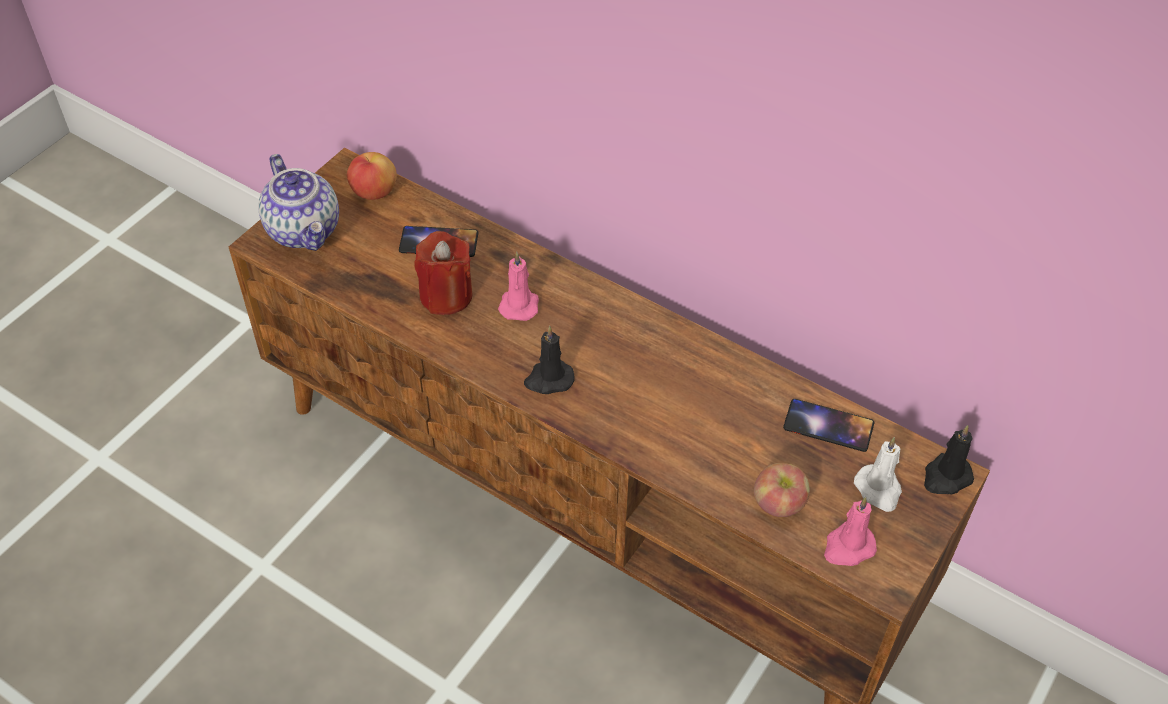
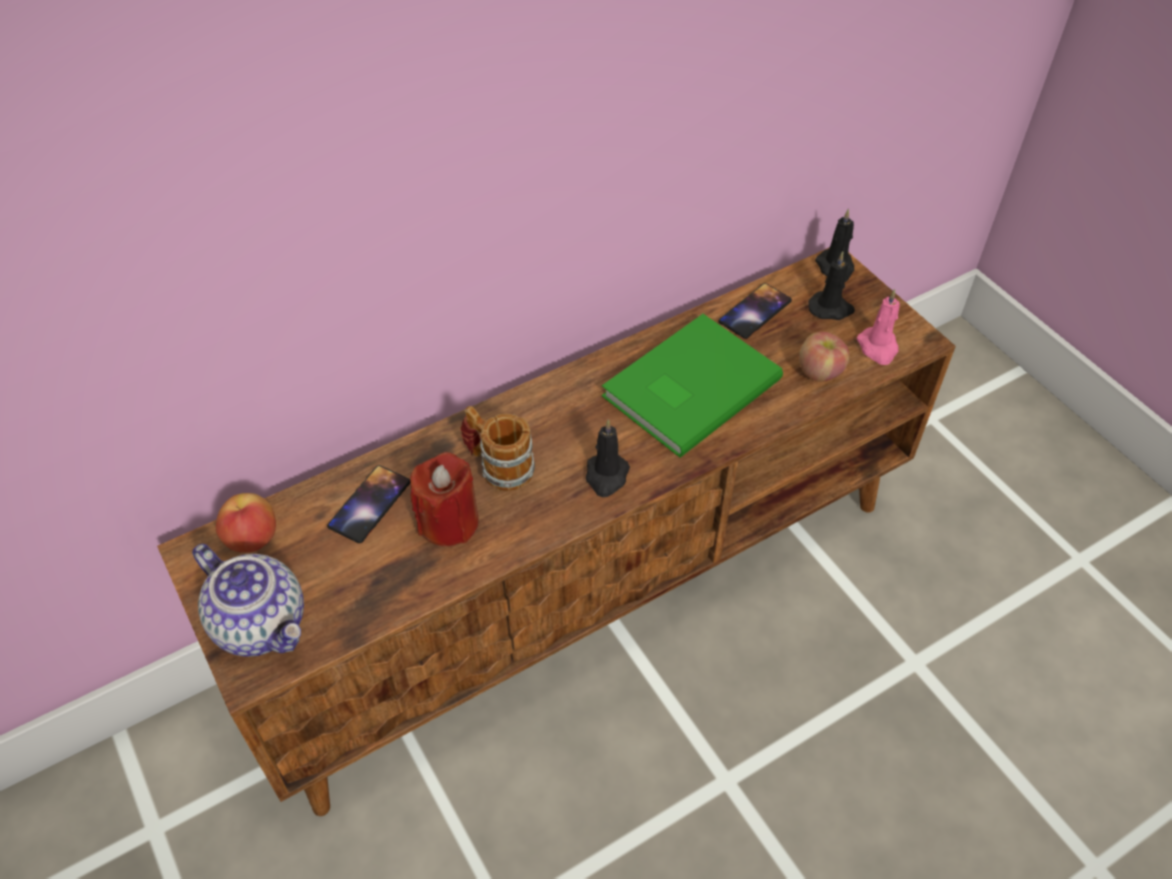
camera: 65 degrees left, 0 degrees up
(305, 230) = (262, 623): teapot -> teapot turned 45 degrees clockwise
(519, 304) = (498, 466): pink candle -> mug
(689, 402) = (687, 387): none -> green book
(878, 490) = (831, 308): white candle -> black candle

